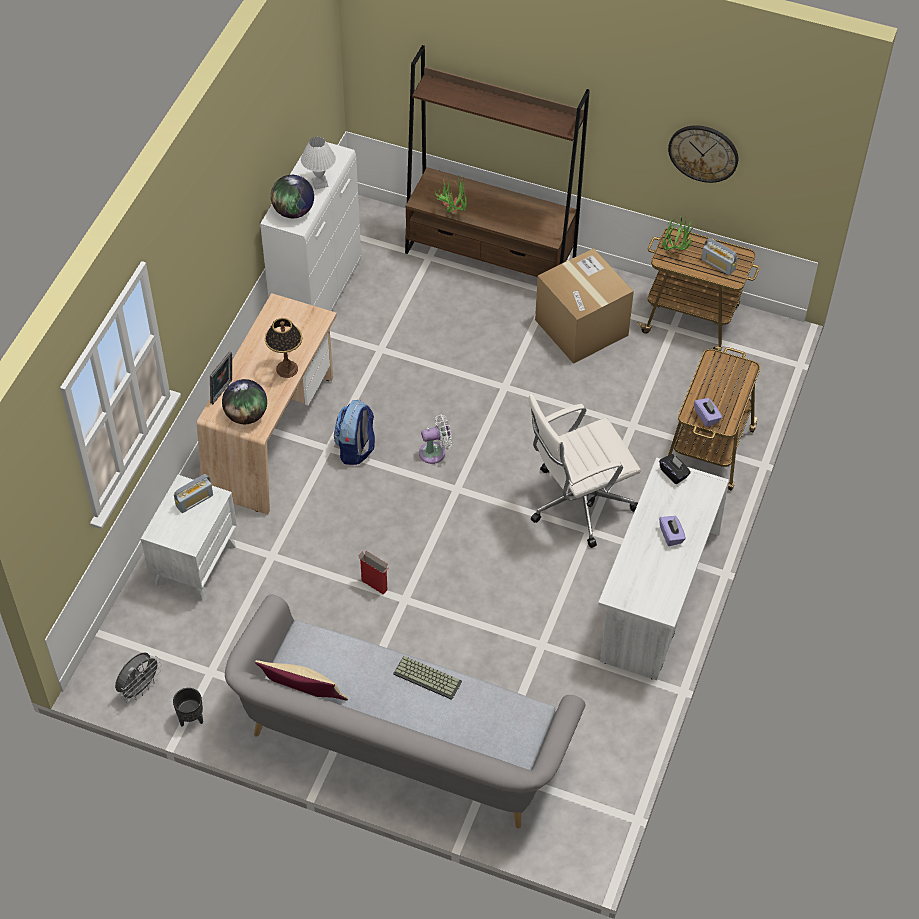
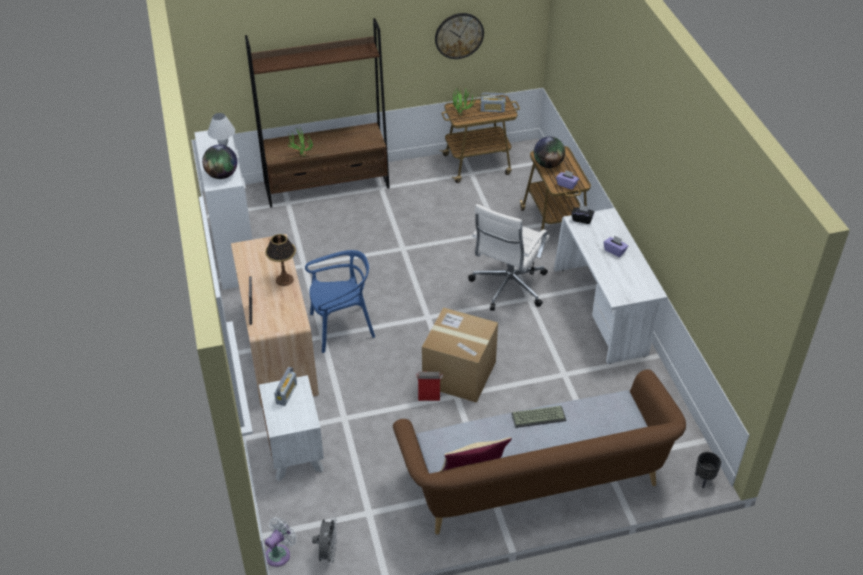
camera: 35 degrees left, 10 degrees down
(190, 719) = (382, 551): black planter -> black planter (703, 480)
(246, 415) = (282, 319): globe -> globe (548, 164)
(356, 449) = (341, 327): backpack -> blue chair
(401, 743) = (536, 480): grey sofa -> brown sofa
(435, 452) = (394, 304): white fan -> white fan (279, 553)
(581, 327) = (418, 197): cardboard box -> cardboard box (459, 374)

